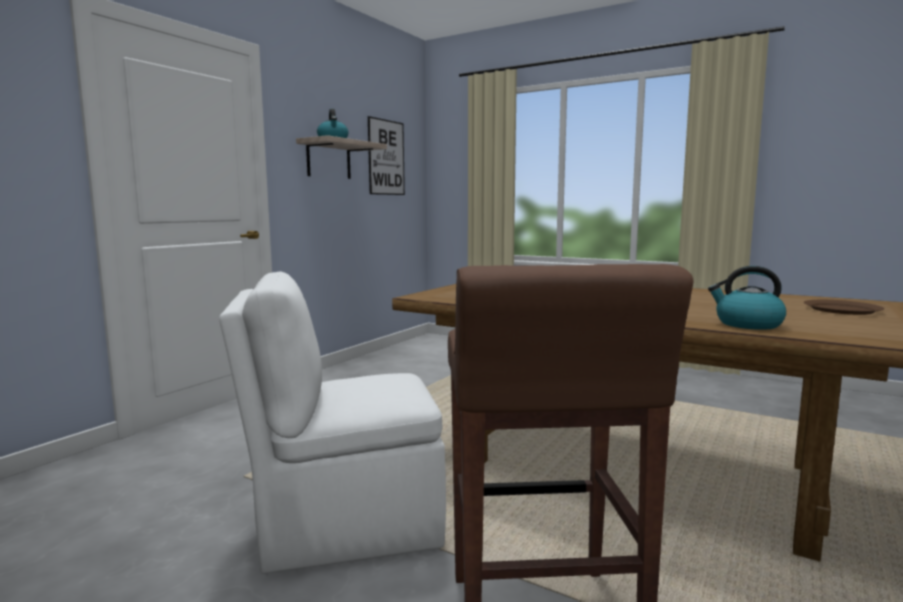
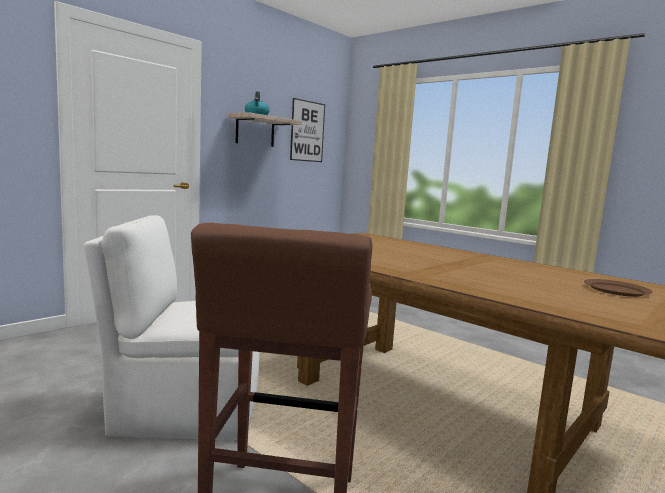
camera: 10 degrees right, 0 degrees up
(747, 324) = (506, 293): kettle -> none

